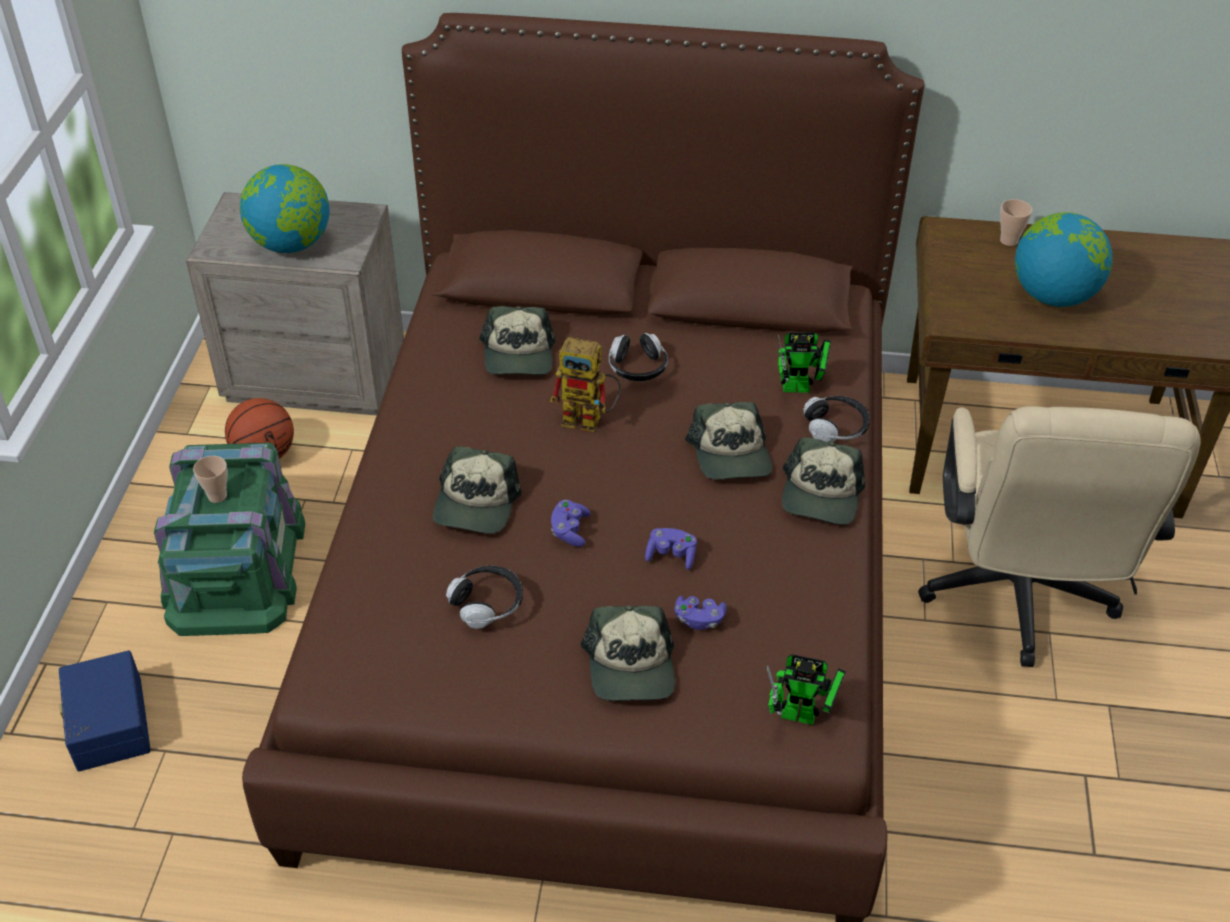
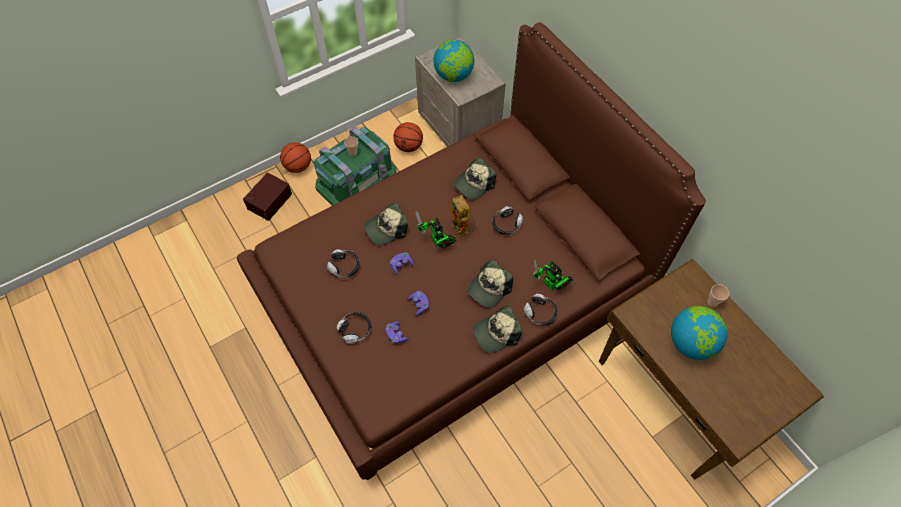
camera: 50 degrees right, 15 degrees up
(94, 630) = (298, 167): none -> basketball
(106, 724) = (268, 201): blue storage box -> brown storage box
(631, 667) = (355, 329): cap -> headphones
(804, 716) = (380, 400): toy robot -> toy robot (437, 243)
(1017, 600) = (578, 439): beige office chair -> none

